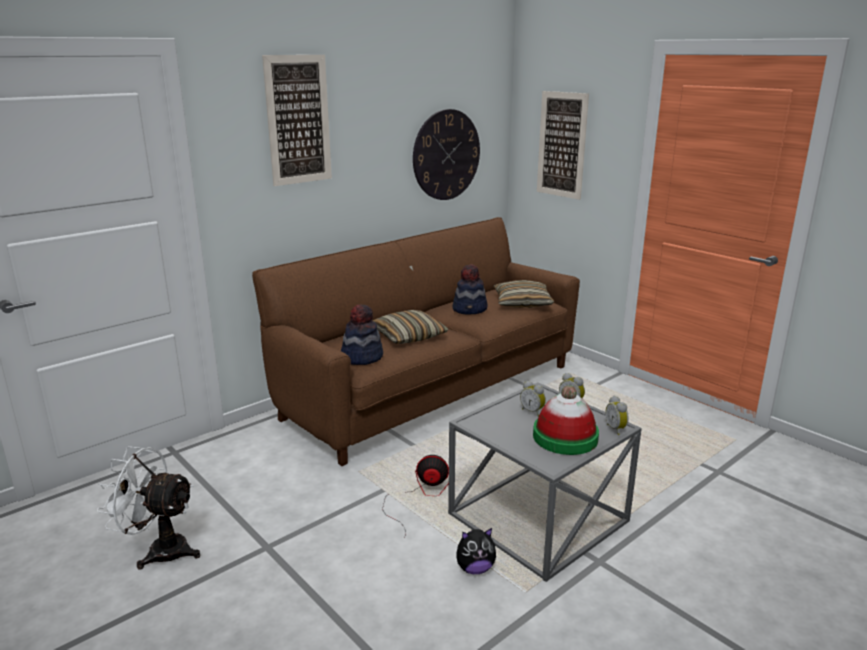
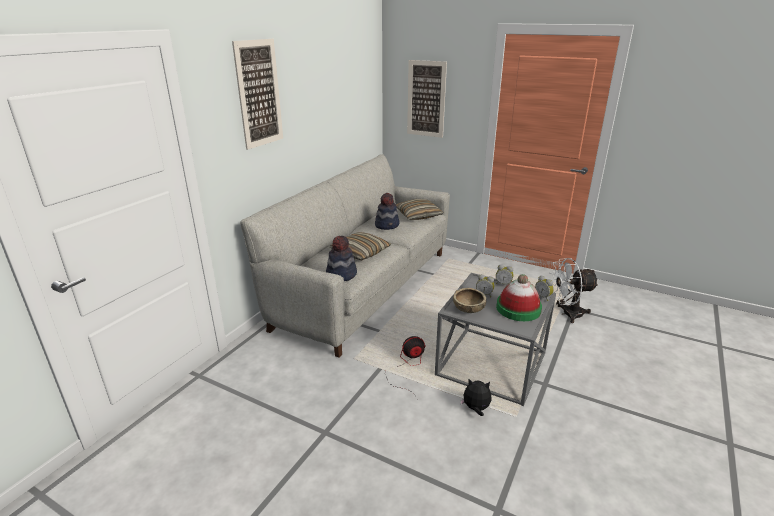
camera: 20 degrees left, 5 degrees up
(160, 550) = (242, 457): white fan -> white fan (567, 314)
(431, 390) = (365, 287): brown sofa -> grey sofa
(446, 155) = (348, 111): wall clock -> none
(475, 568) = (475, 409): plush toy -> plush toy turned 135 degrees counterclockwise
(495, 424) = (468, 309): none -> brown bowl

